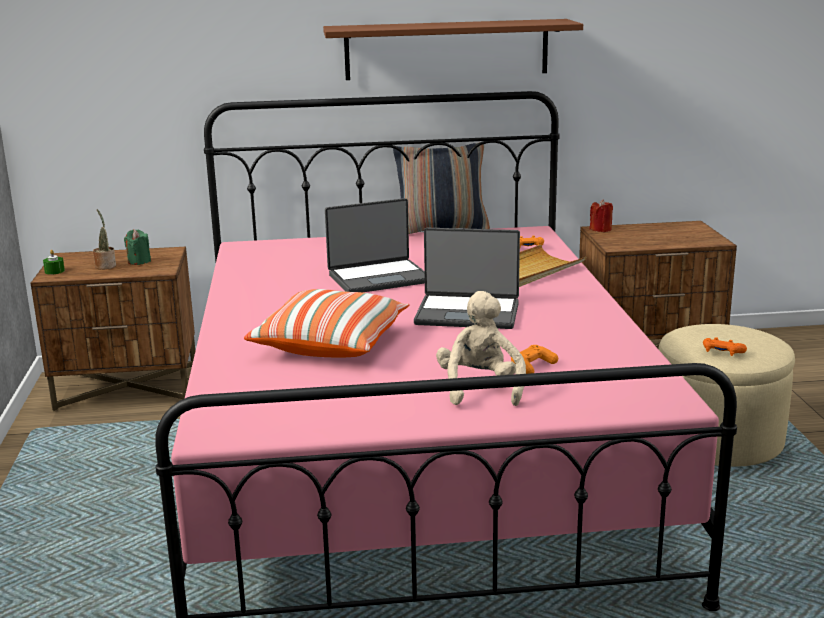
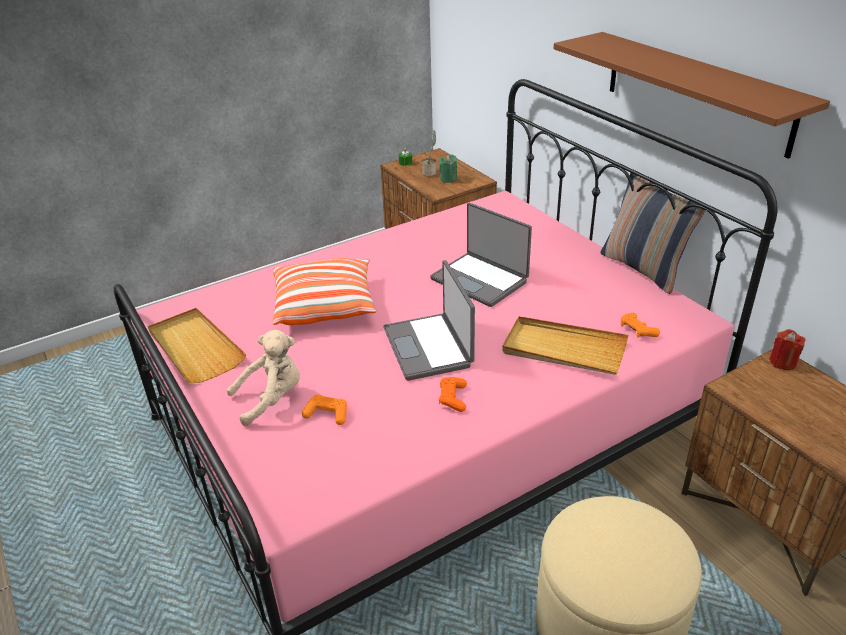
camera: 65 degrees right, 15 degrees up
(329, 418) = (195, 348): none -> beige tray
(722, 352) = (587, 552): orange game controller -> orange game controller (453, 398)

